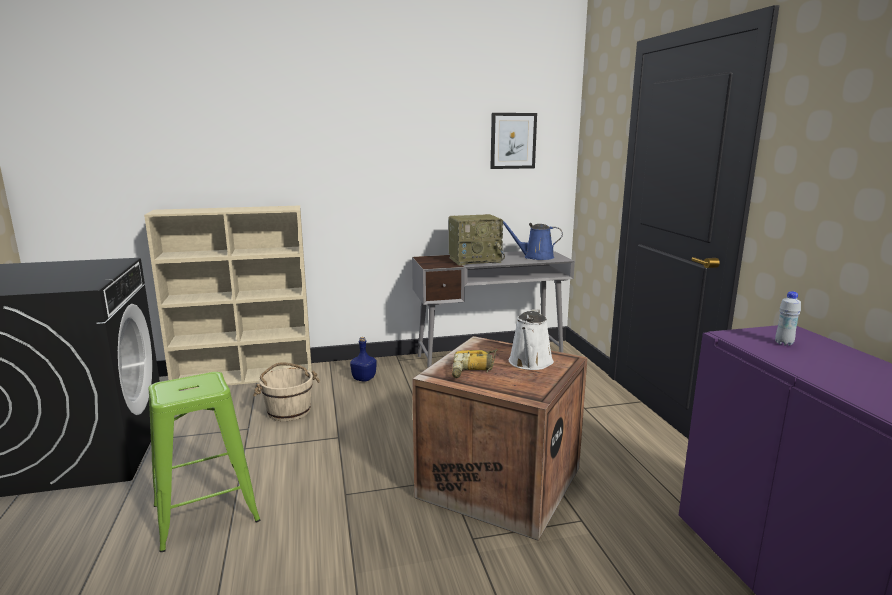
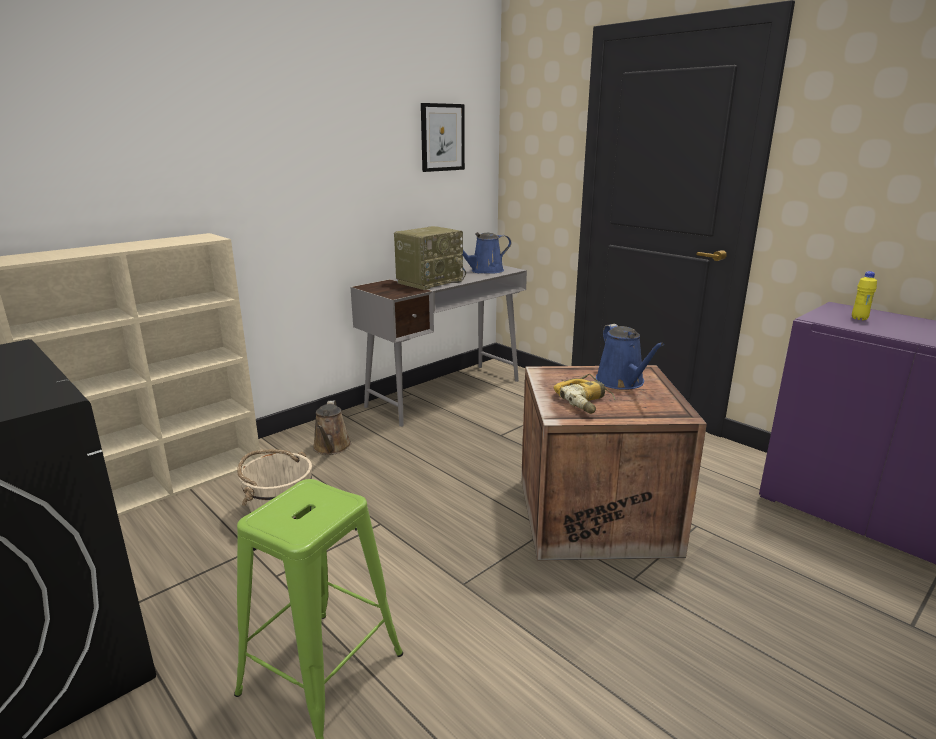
camera: 30 degrees left, 5 degrees up
(364, 379) = (331, 447): blue bottle -> brown watering can
(530, 363) = (622, 382): white watering can -> blue watering can
(784, 343) = (859, 318): white bottle -> yellow bottle

